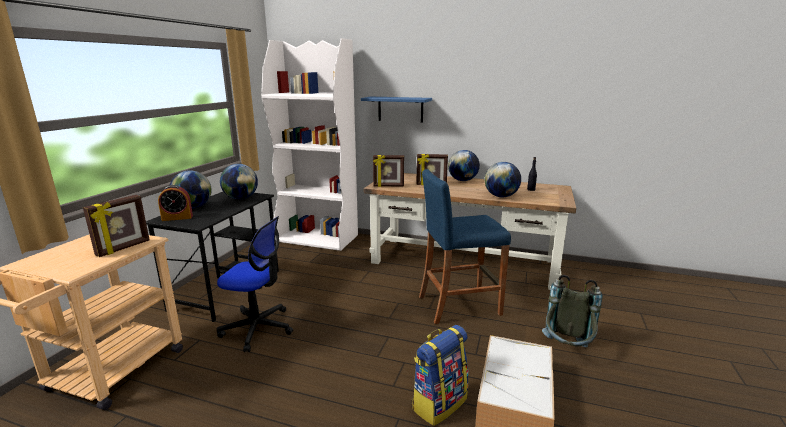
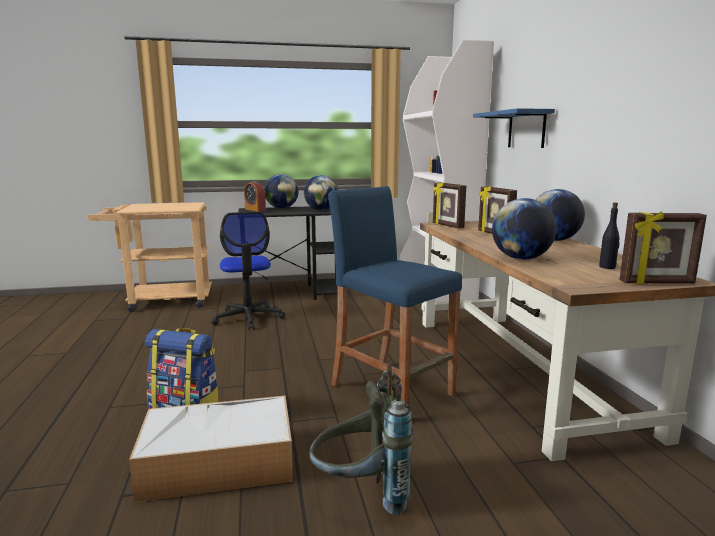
camera: 60 degrees right, 5 degrees down
(124, 248) = (172, 208): picture frame -> picture frame (657, 283)

